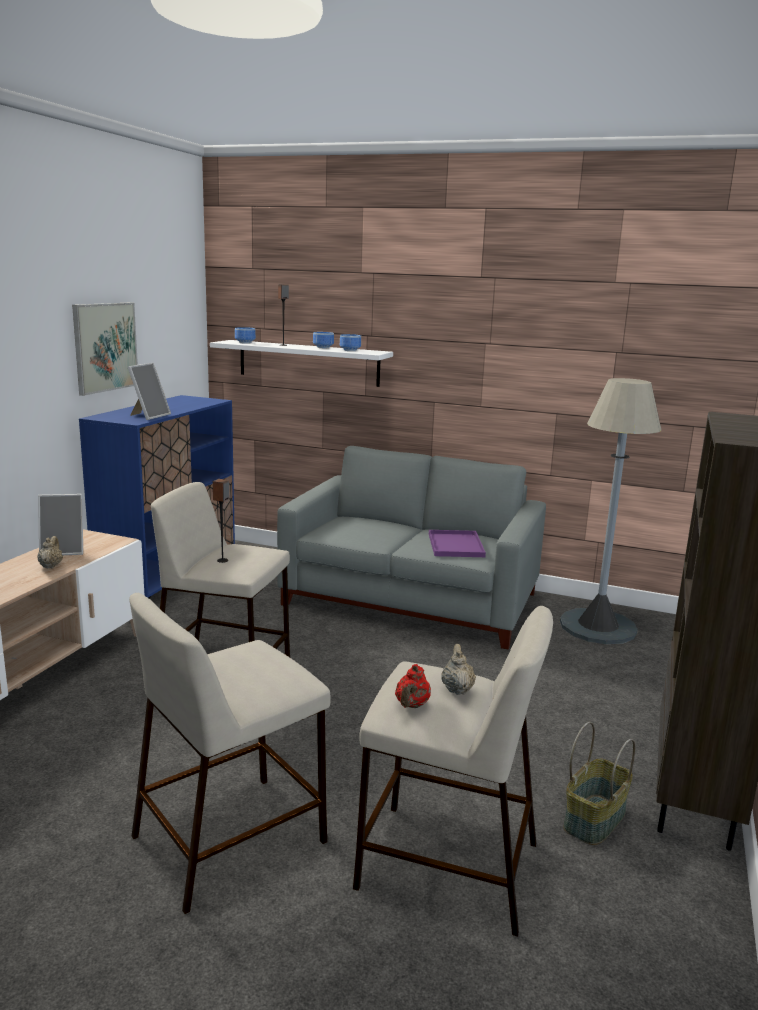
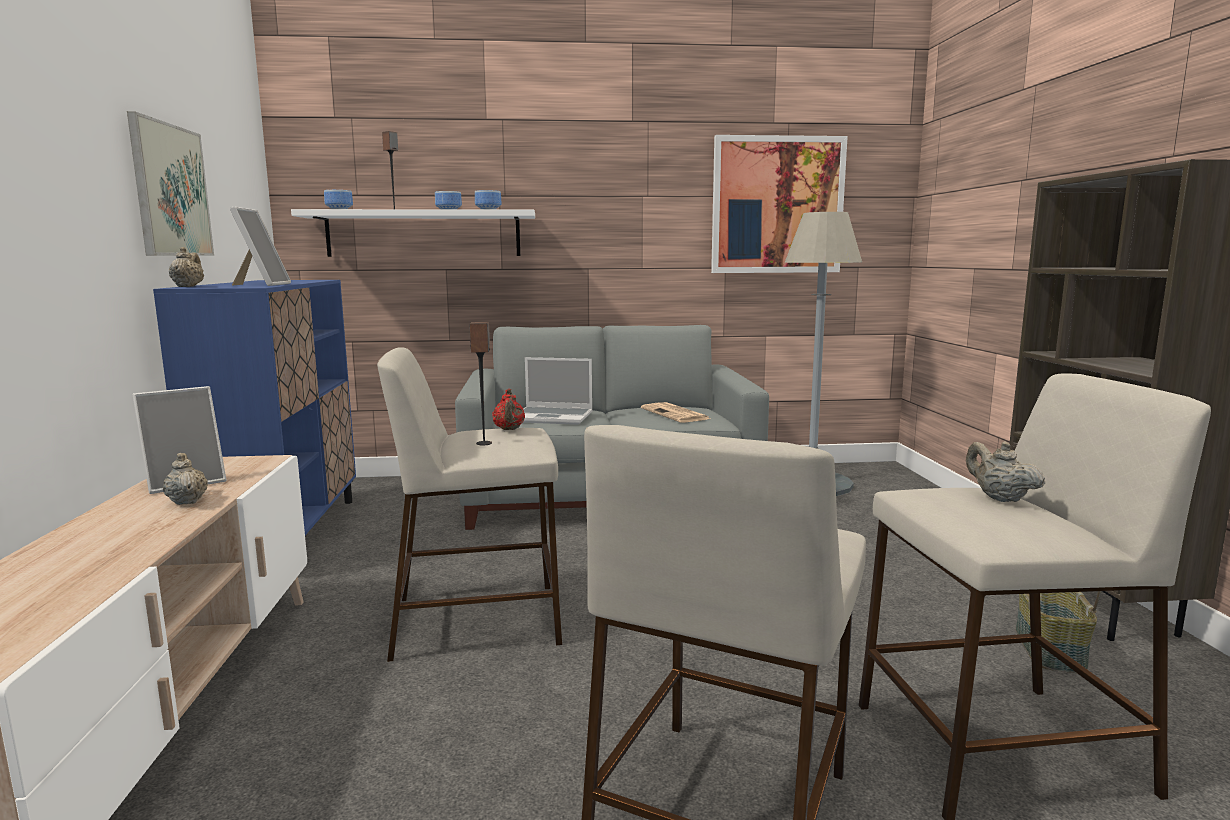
camera: 25 degrees left, 5 degrees down
(103, 415) = (188, 286): none -> beige teapot
(359, 531) = (554, 417): none -> laptop
(411, 705) = (997, 522): red teapot -> red teapot (509, 429)
(456, 545) = (676, 414): purple tray -> newspaper
(611, 361) = (777, 205): none -> picture

